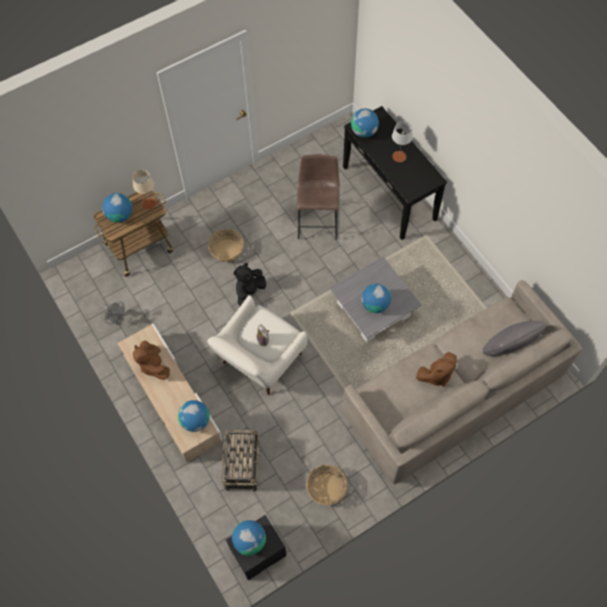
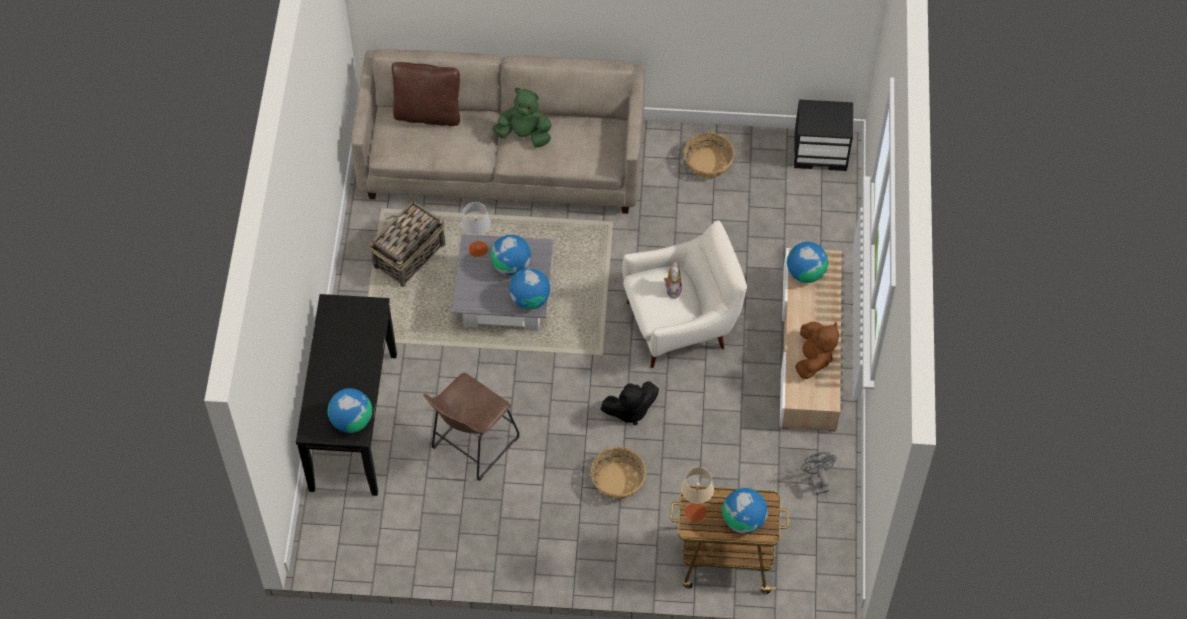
camera: 145 degrees left, 5 degrees down
(242, 465) = (779, 235): basket -> basket (409, 256)
(249, 541) = (829, 122): globe -> globe (530, 299)
(399, 156) = (342, 359): grey table lamp -> grey table lamp (478, 249)
(436, 375) = (524, 135): brown plush toy -> green plush toy
(508, 349) = (428, 114): grey pillow -> brown pillow

